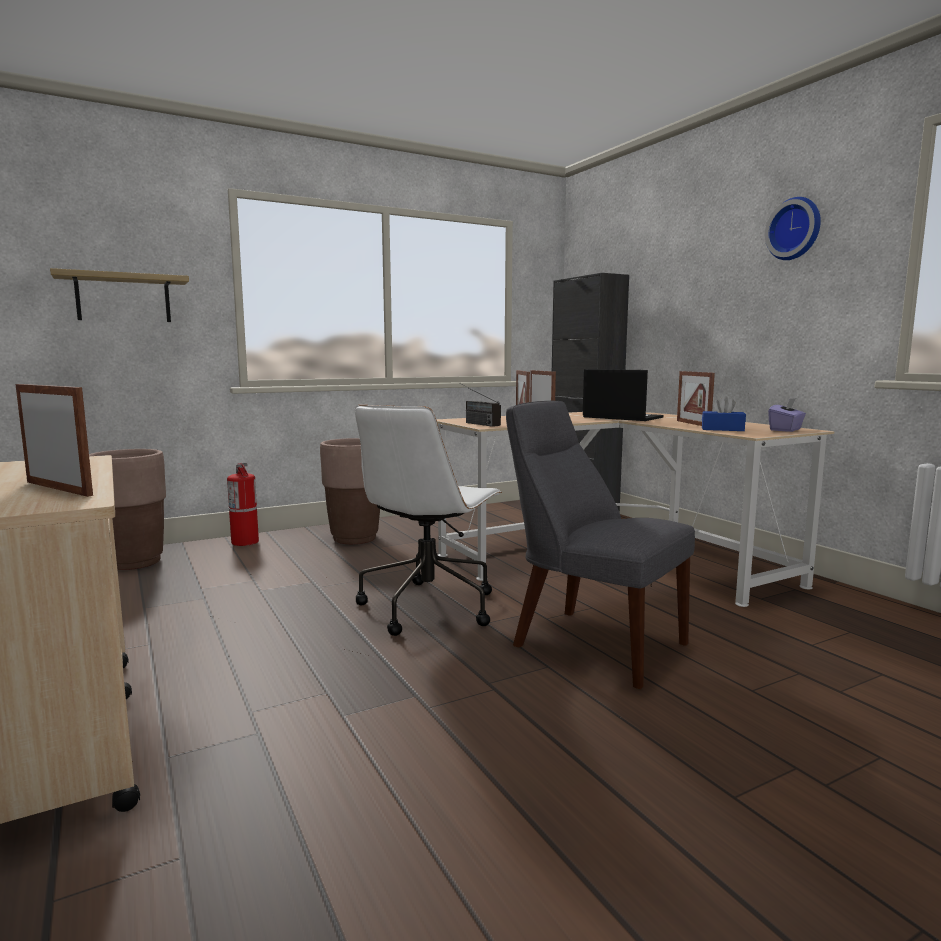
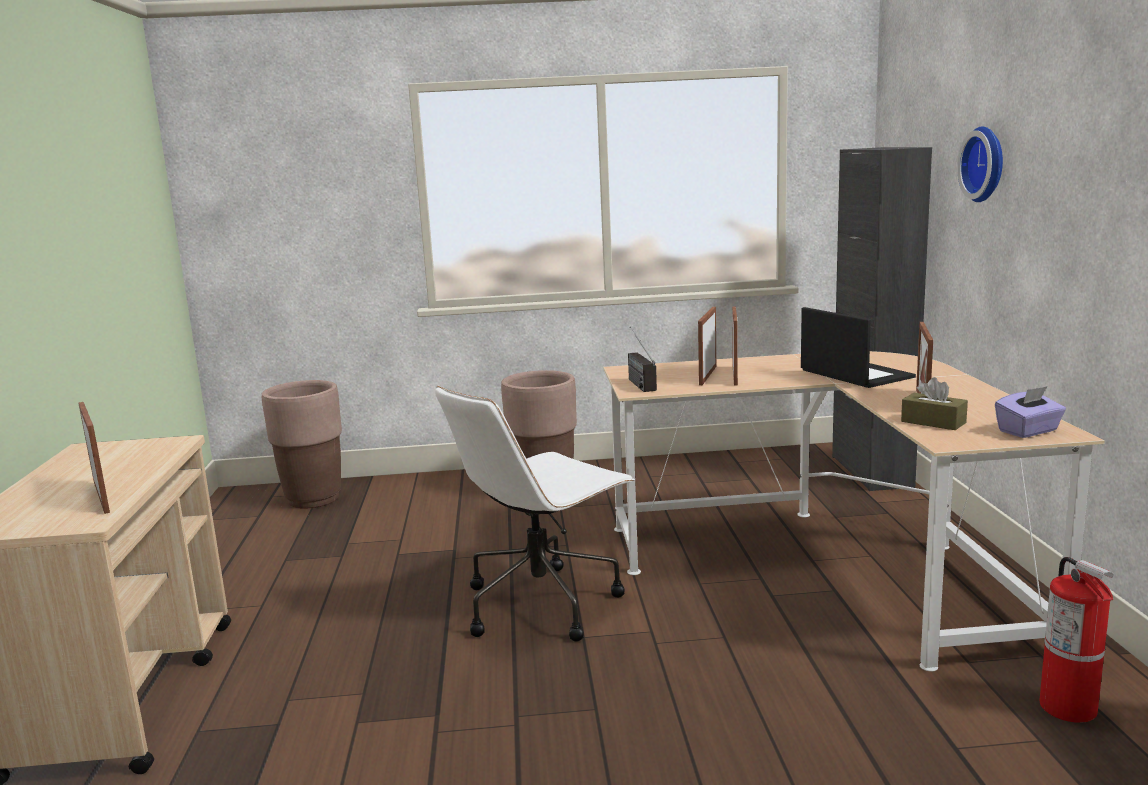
camera: 25 degrees right, 5 degrees up
(123, 298) = (305, 219): shelf -> none
(245, 542) = (430, 483): fire extinguisher -> fire extinguisher (1068, 708)
(592, 643) = (674, 687): grey chair -> none
(722, 429) = (933, 422): blue tissue box -> brown tissue box
(795, 229) = (1106, 114): wall clock -> wall clock (986, 164)

